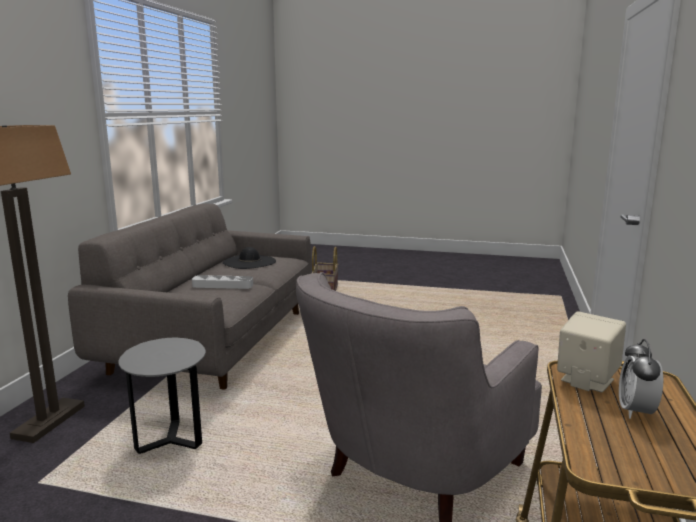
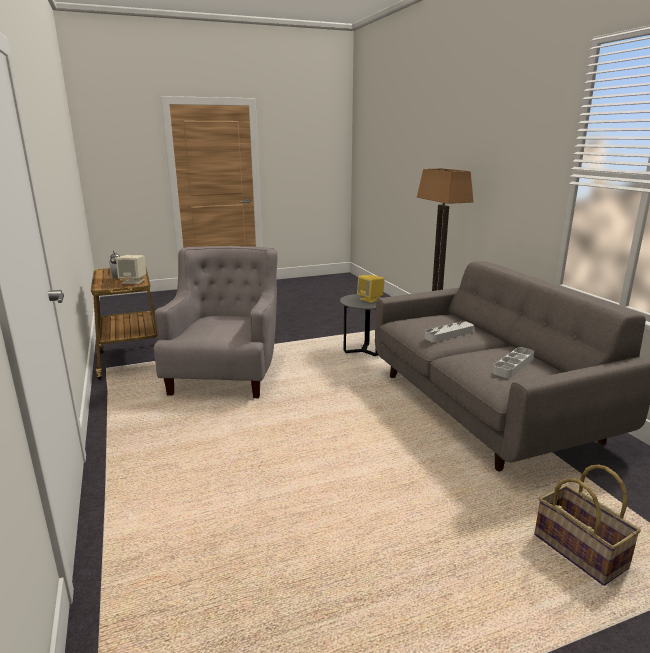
camera: 145 degrees right, 5 degrees up
(150, 353) = (370, 299): none -> yellow speaker
(249, 262) = (513, 365): black hat -> grey tray

